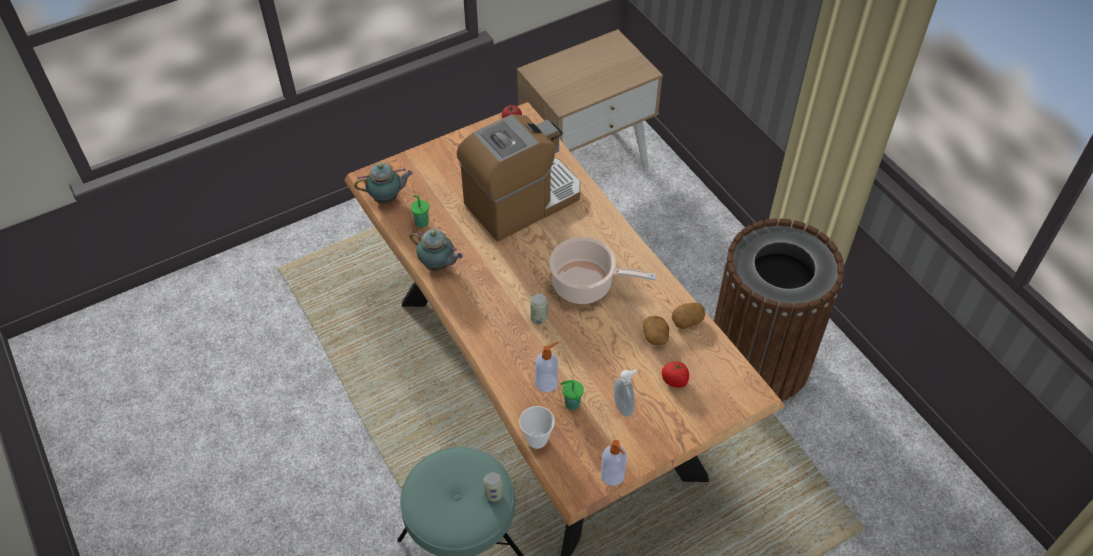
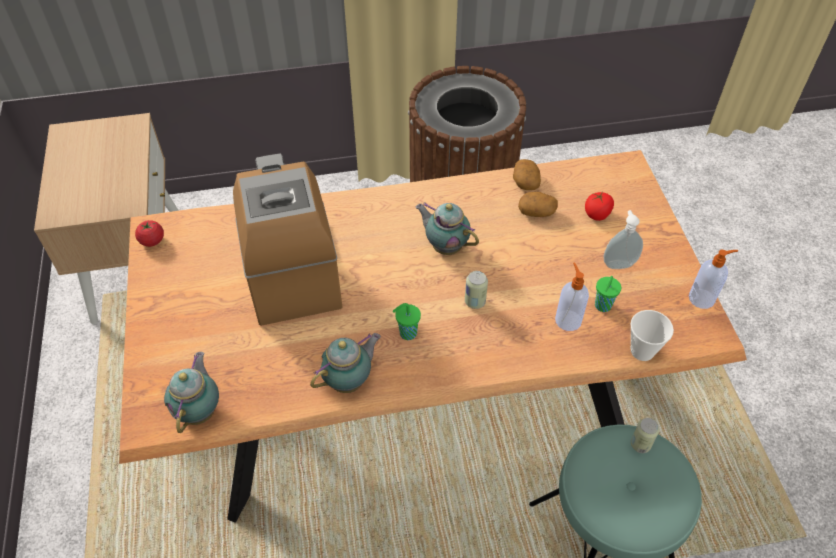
camera: 70 degrees left, 0 degrees up
(421, 222) = (265, 381): green cup -> green cup (407, 333)
(586, 285) = (445, 246): cooking pot -> teapot

